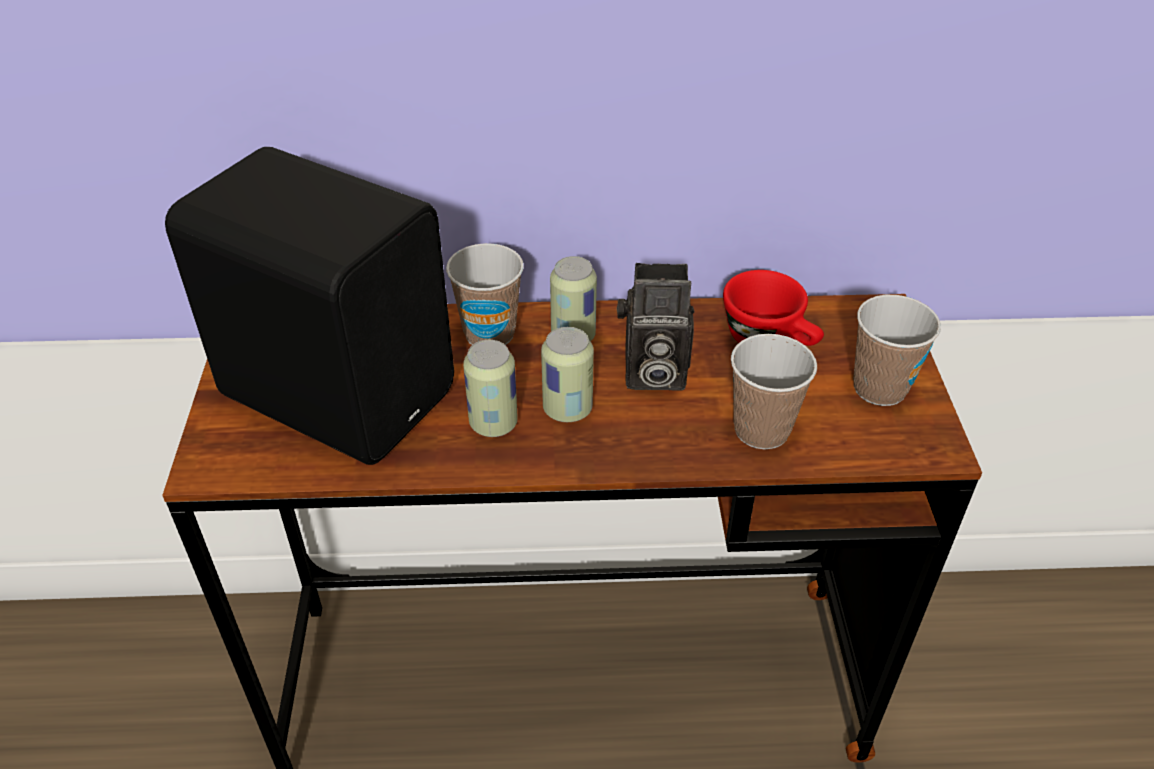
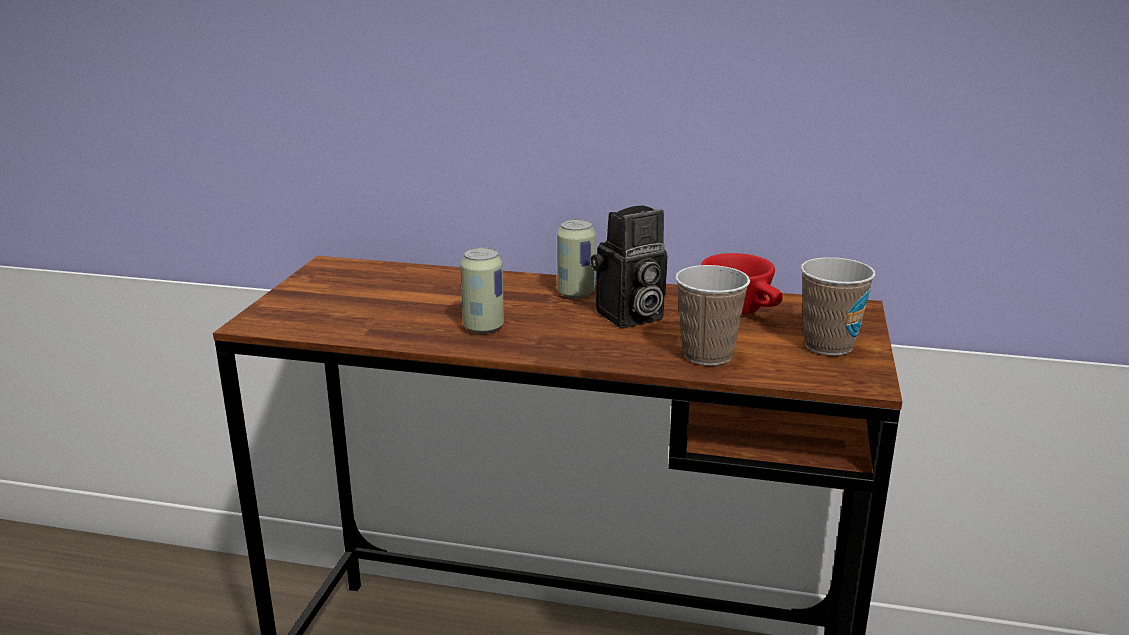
camera: 15 degrees right, 20 degrees down
(340, 389) = (376, 299): black speaker -> none
(489, 334) = (509, 285): cup -> none
(567, 409) = (548, 327): can -> none
(651, 374) = (629, 317): camera -> camera turned 45 degrees counterclockwise

